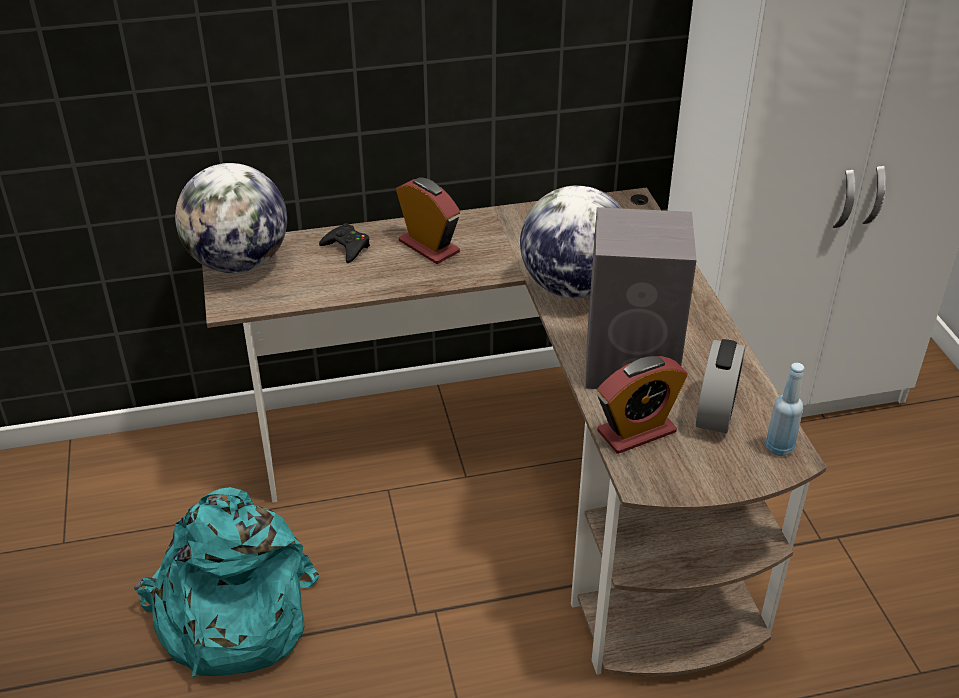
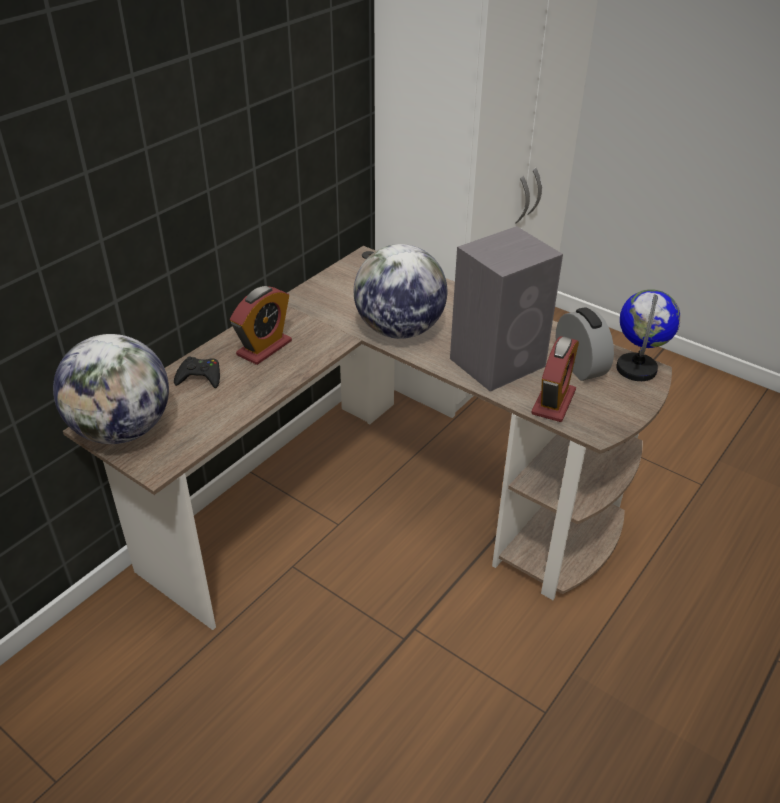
camera: 40 degrees left, 0 degrees up
(230, 616) = (271, 736): turquoise backpack -> none
(429, 247) = (264, 348): alarm clock -> alarm clock turned 120 degrees clockwise
(779, 447) = (637, 369): blue bottle -> globe

